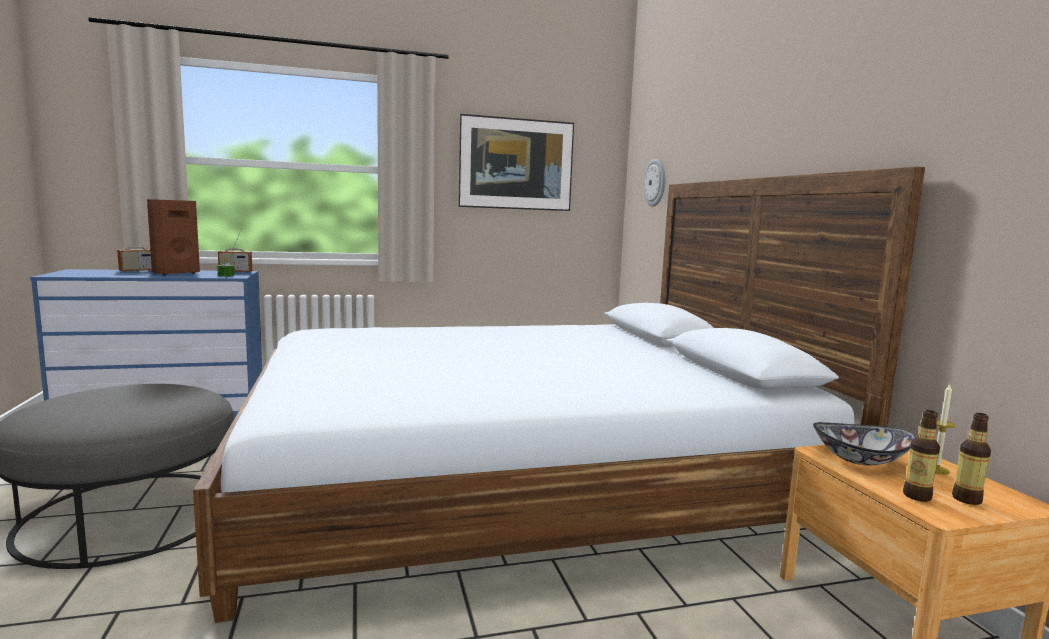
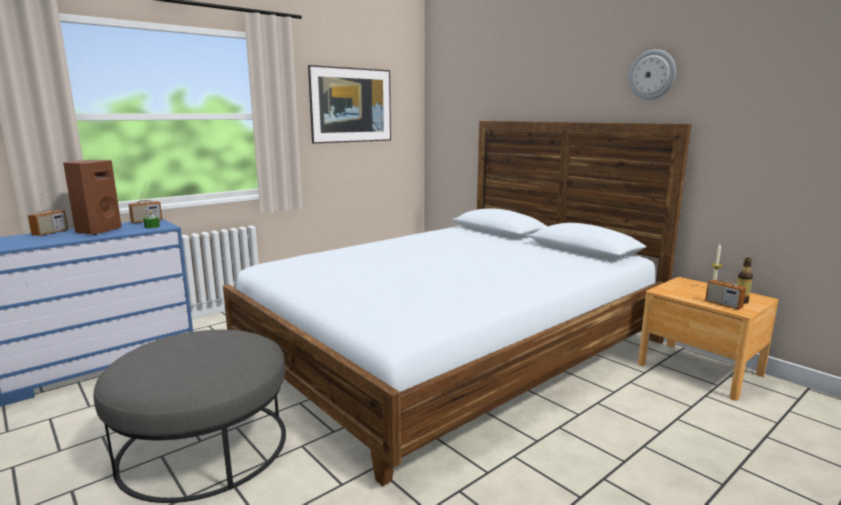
camera: 25 degrees left, 5 degrees up
(655, 183) = (459, 118): wall clock -> wall clock (652, 75)
(860, 460) = (680, 291): bowl -> none
(917, 496) = (723, 304): bottle -> radio

